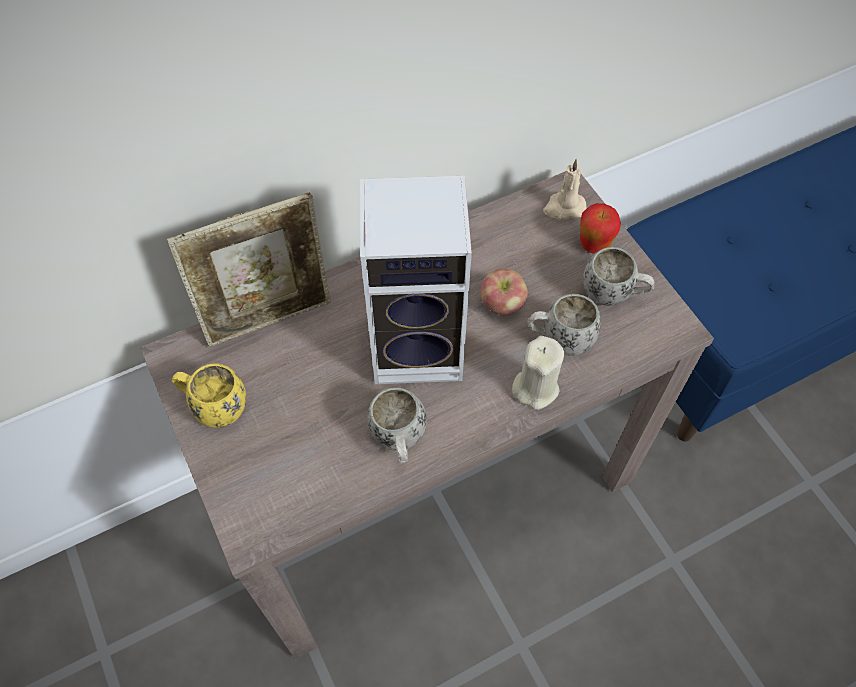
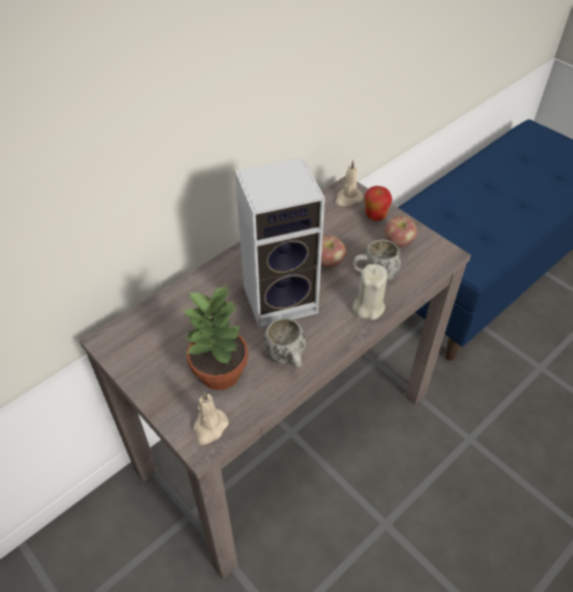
camera: 15 degrees left, 10 degrees down
(214, 407) = (147, 367): yellow mug -> none
(268, 514) = (210, 427): none -> beige candle
(269, 318) = (170, 302): picture frame -> none
(305, 439) = (221, 373): none -> potted plant
(613, 294) = (398, 242): white mug -> apple

